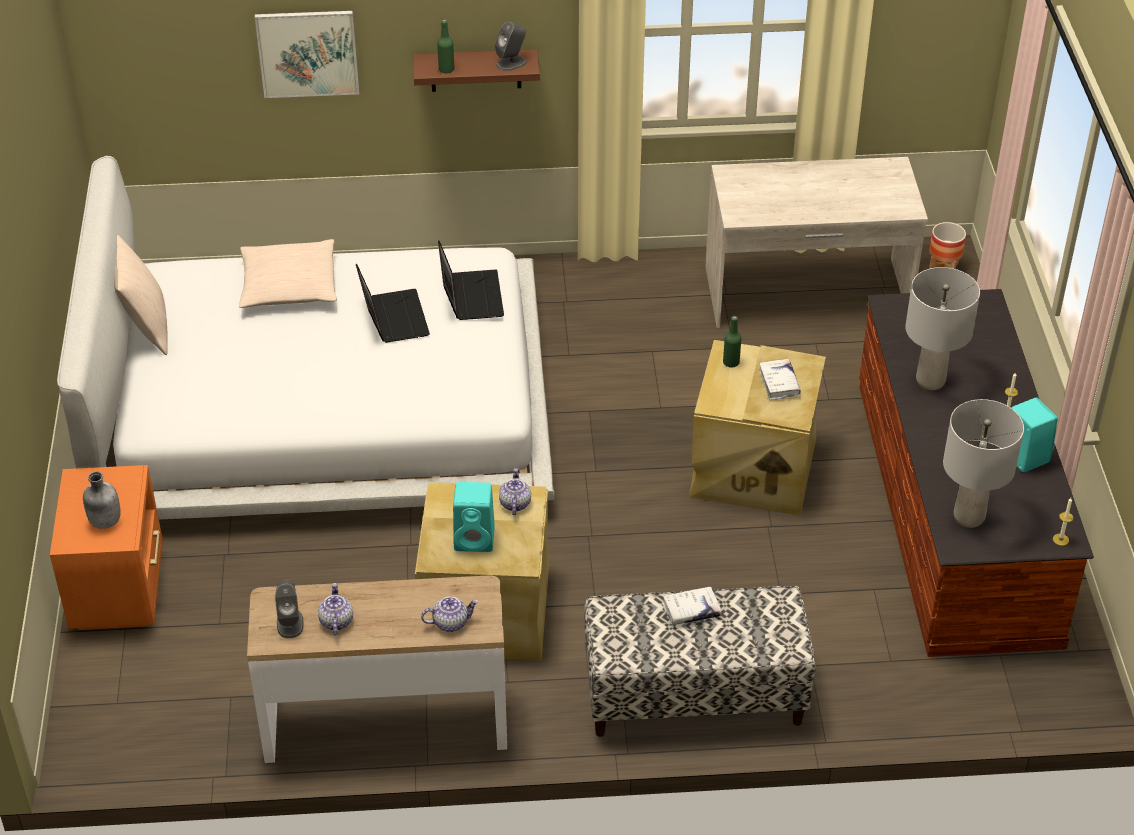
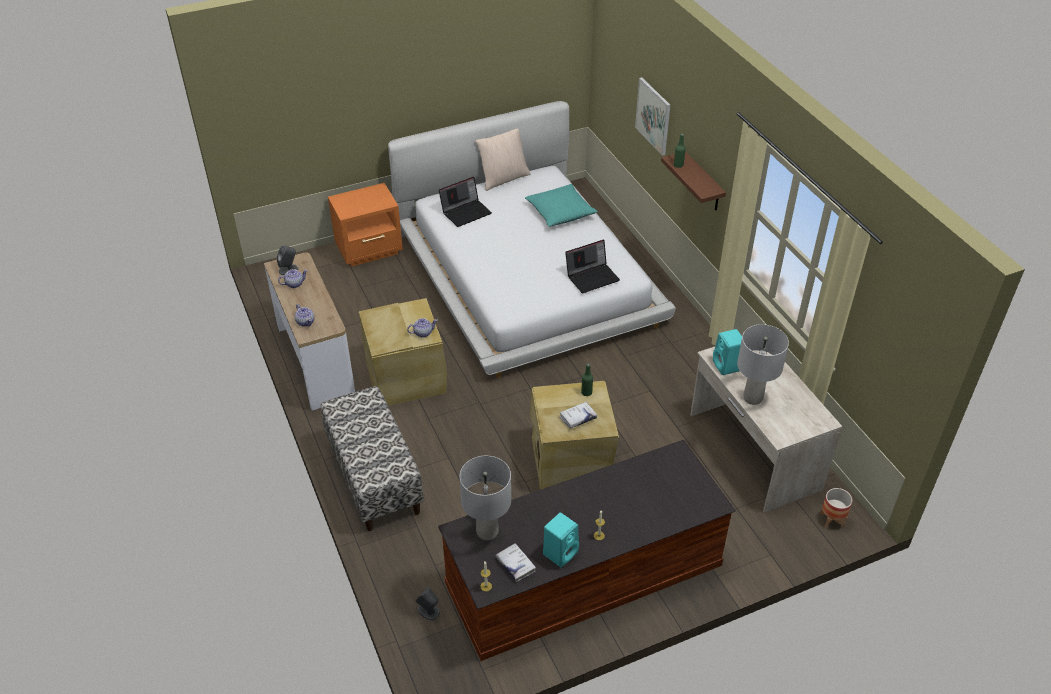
camera: 70 degrees right, 0 degrees up
(105, 522) = (354, 205): grey bottle -> none
(289, 286) = (560, 212): beige pillow -> turquoise pillow
(392, 317) = (556, 254): laptop -> laptop (466, 212)
(476, 539) = (389, 325): turquoise speaker -> turquoise speaker (727, 366)
(511, 63) = (703, 186): grey speaker -> grey speaker (428, 611)
(691, 610) = (381, 430): white book -> white book (515, 565)
(930, 380) = (612, 488): grey table lamp -> grey table lamp (753, 398)

